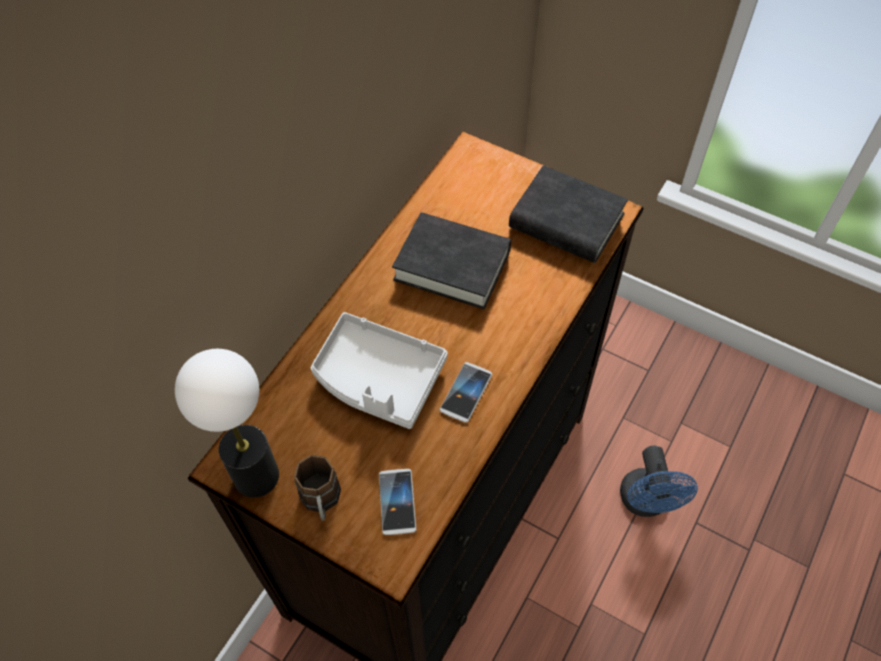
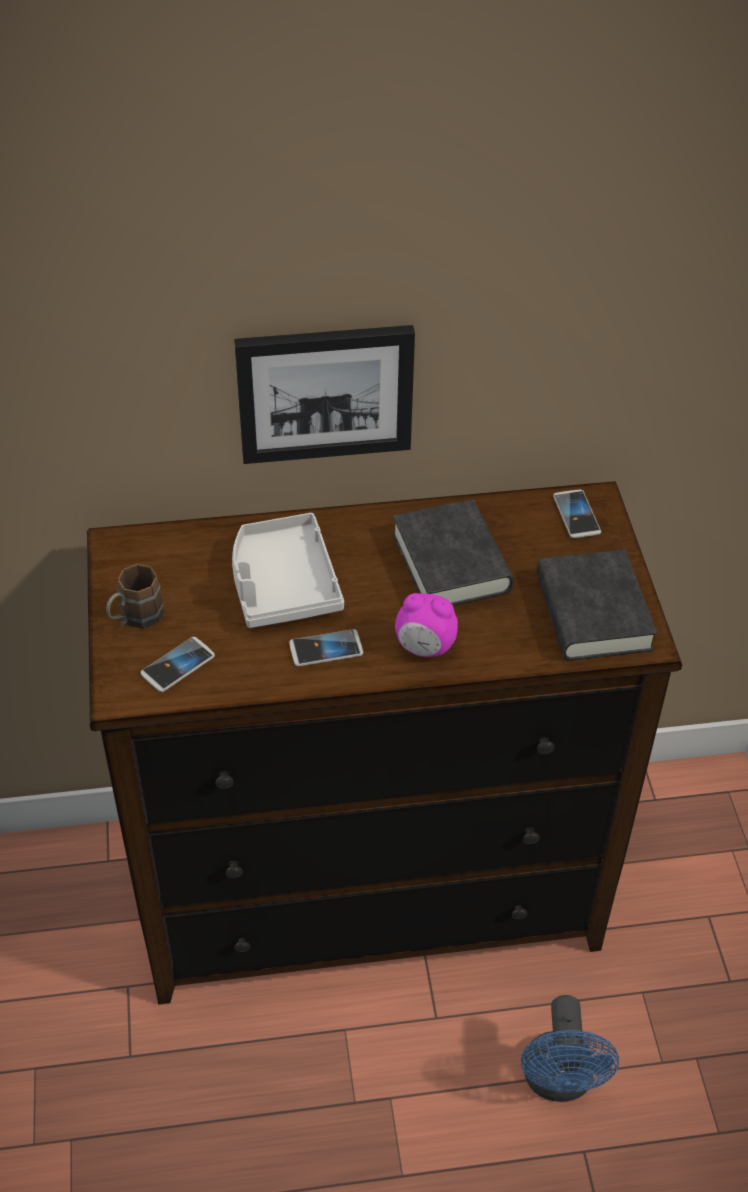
camera: 50 degrees right, 10 degrees down
(256, 477) = (121, 566): table lamp -> none
(299, 214) = (325, 392): none -> picture
(473, 170) = (576, 515): none -> phone
(516, 332) = (425, 647): none -> alarm clock
(646, 503) = (559, 1082): blue fan -> blue fan turned 45 degrees counterclockwise

